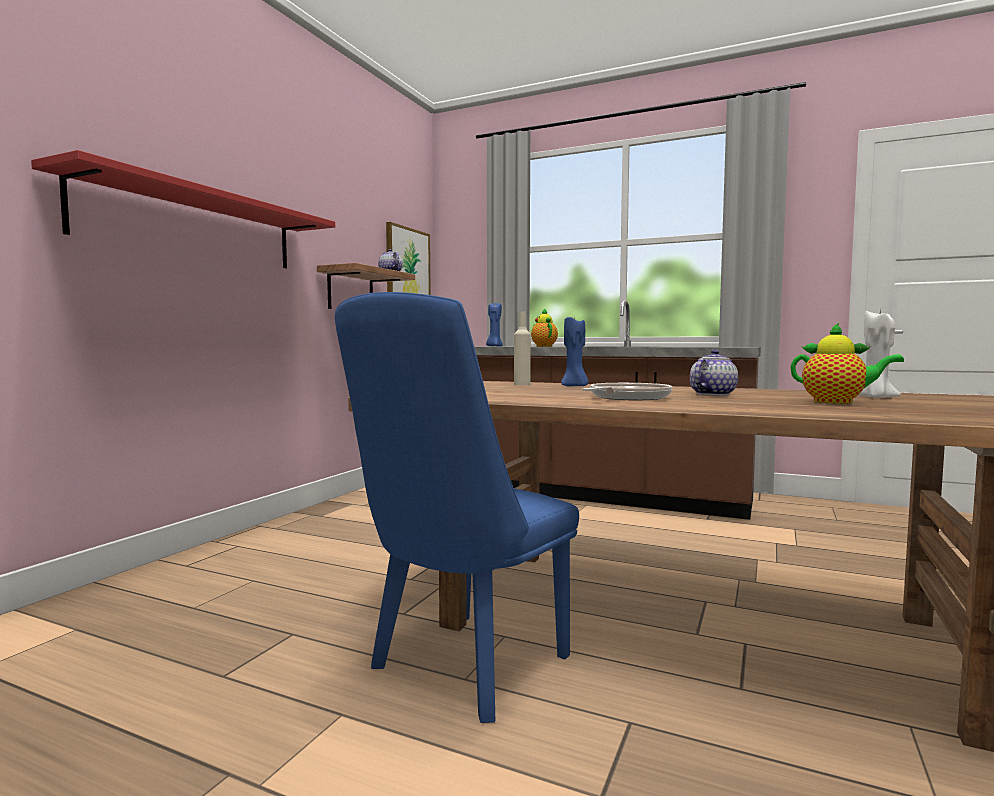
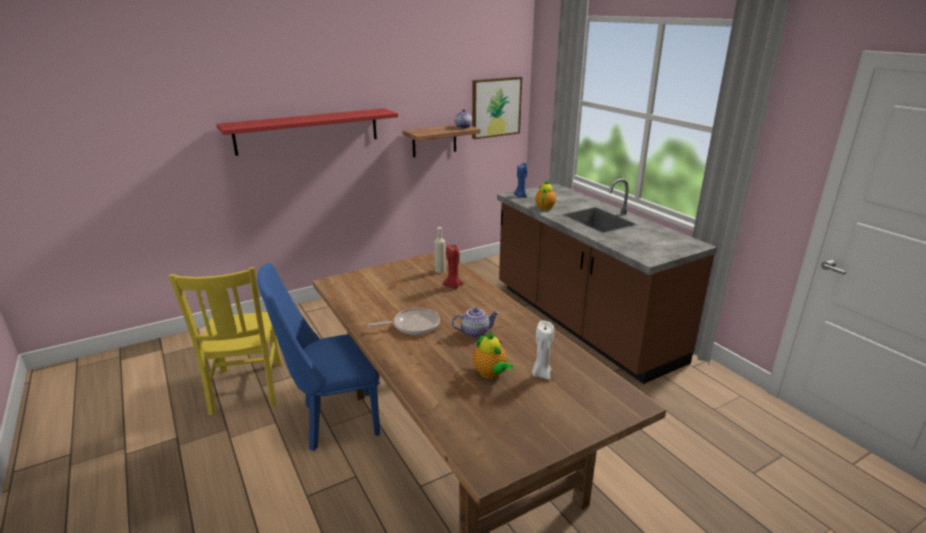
camera: 35 degrees right, 20 degrees up
(192, 692) = (246, 389): none -> yellow chair
(574, 386) = (453, 286): blue candle -> red candle

